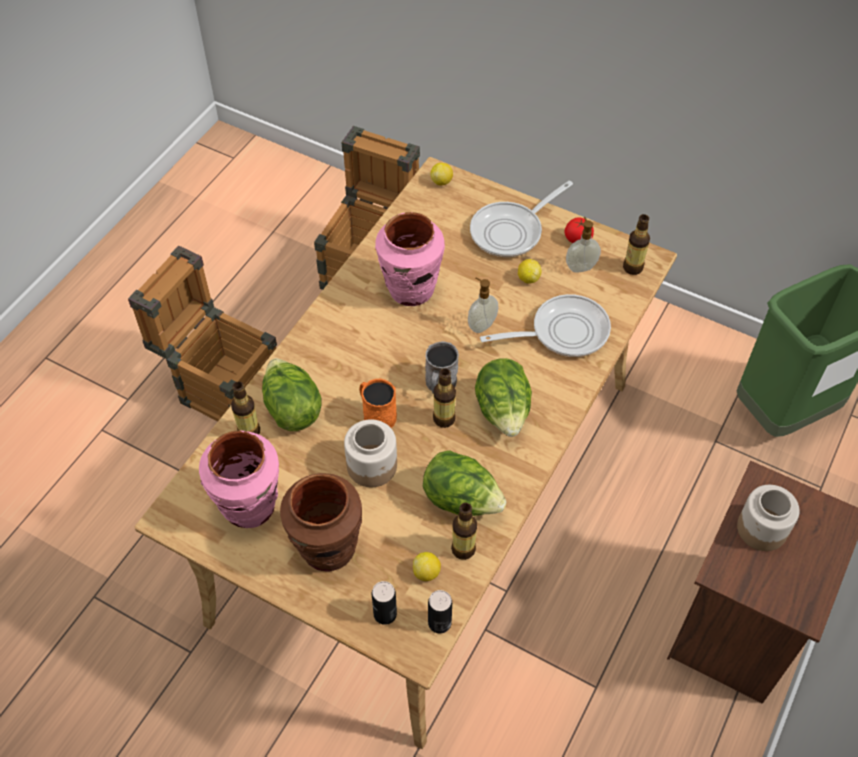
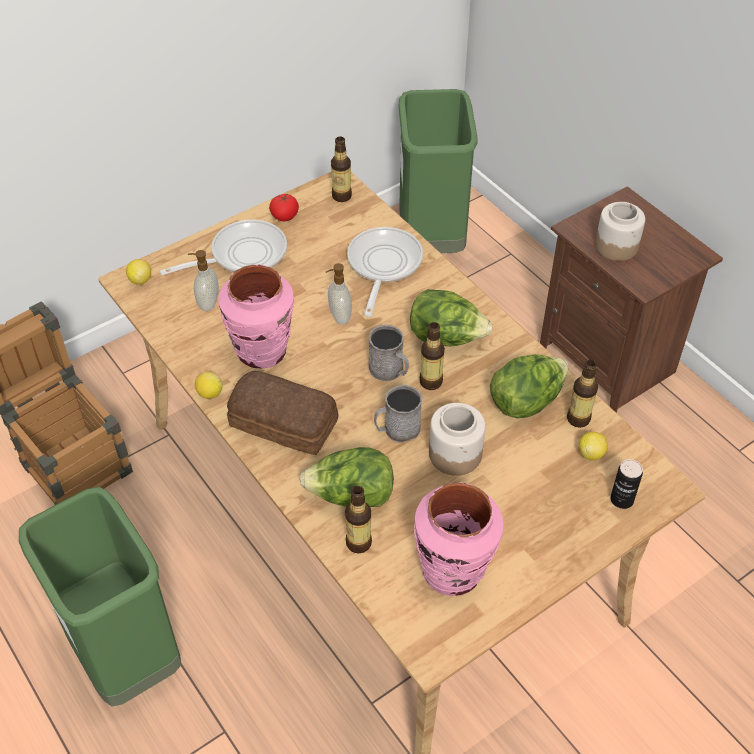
camera: 65 degrees left, 5 degrees down
(222, 386) = (126, 657): crate -> green trash can
(327, 549) = (532, 521): brown vase -> none
(342, 336) = (284, 424): none -> bread
(376, 414) = (397, 430): orange mug -> grey mug
(439, 623) = (646, 462): can -> none
(511, 231) = (242, 255): frying pan -> frying pan turned 105 degrees counterclockwise
(528, 278) = (307, 265): lemon -> lemon (209, 393)
(580, 267) = (317, 227): soap dispenser -> soap dispenser (207, 303)

